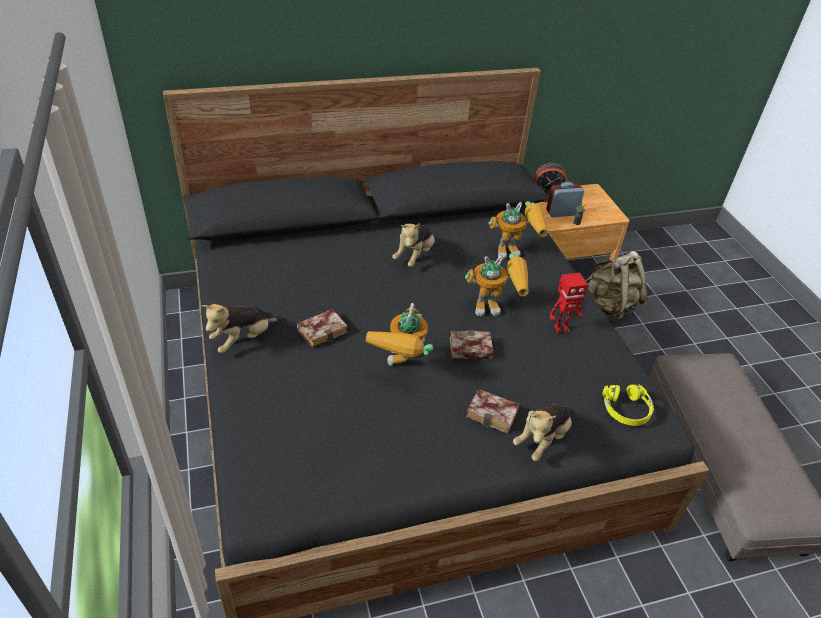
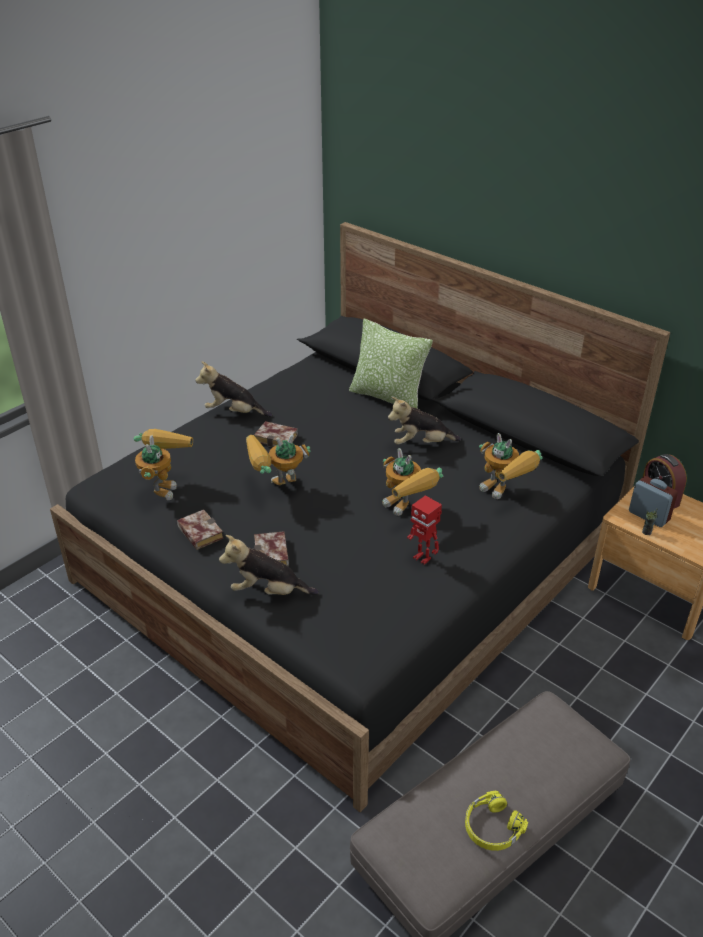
camera: 60 degrees right, 5 degrees down
(324, 445) = (163, 485): none -> toy robot
(331, 240) = (388, 398): none -> pillow
(468, 349) = (334, 515): book -> book (198, 533)
(609, 306) = (638, 655): beige backpack -> none
(626, 409) = (354, 633): yellow headphones -> yellow headphones (492, 827)

